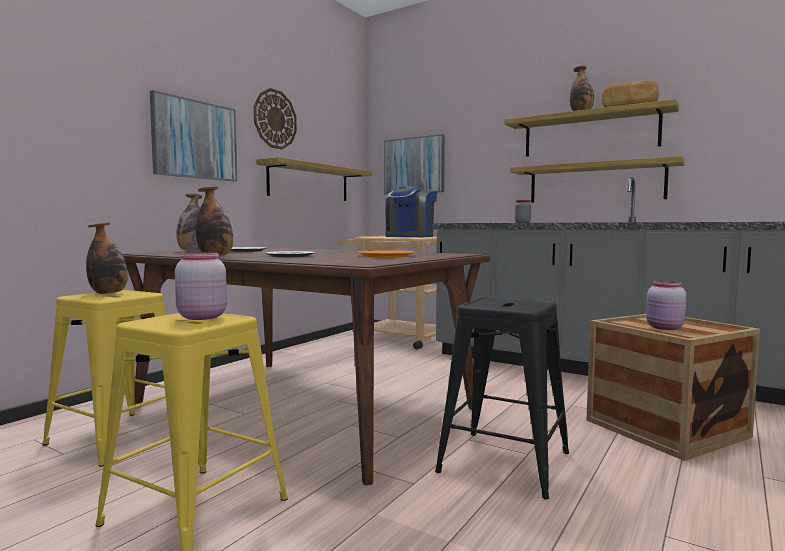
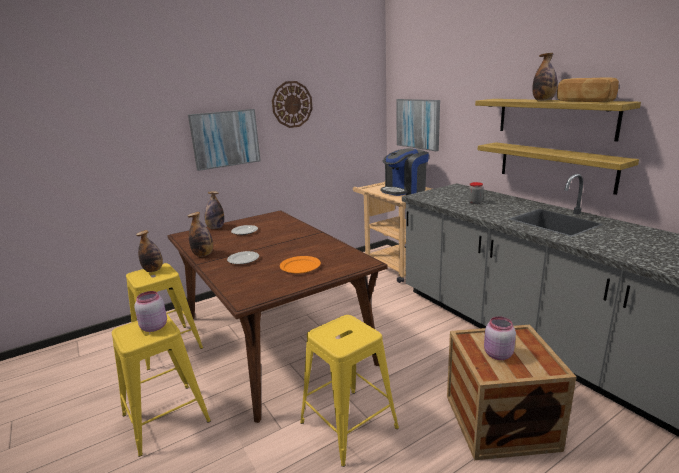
camera: 25 degrees right, 15 degrees up
(309, 182) = (327, 145): shelf -> none
(504, 462) = (348, 425): black stool -> yellow stool

